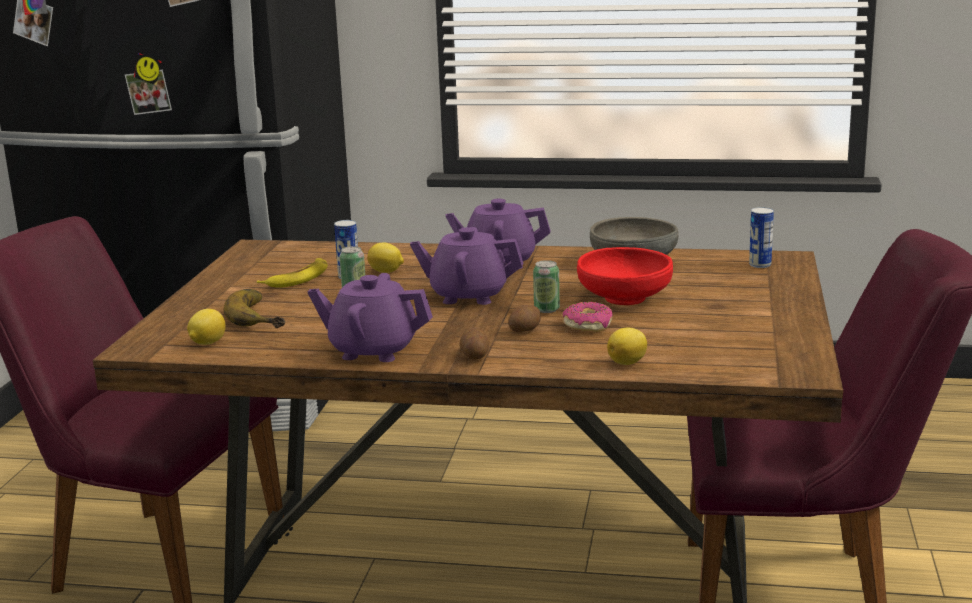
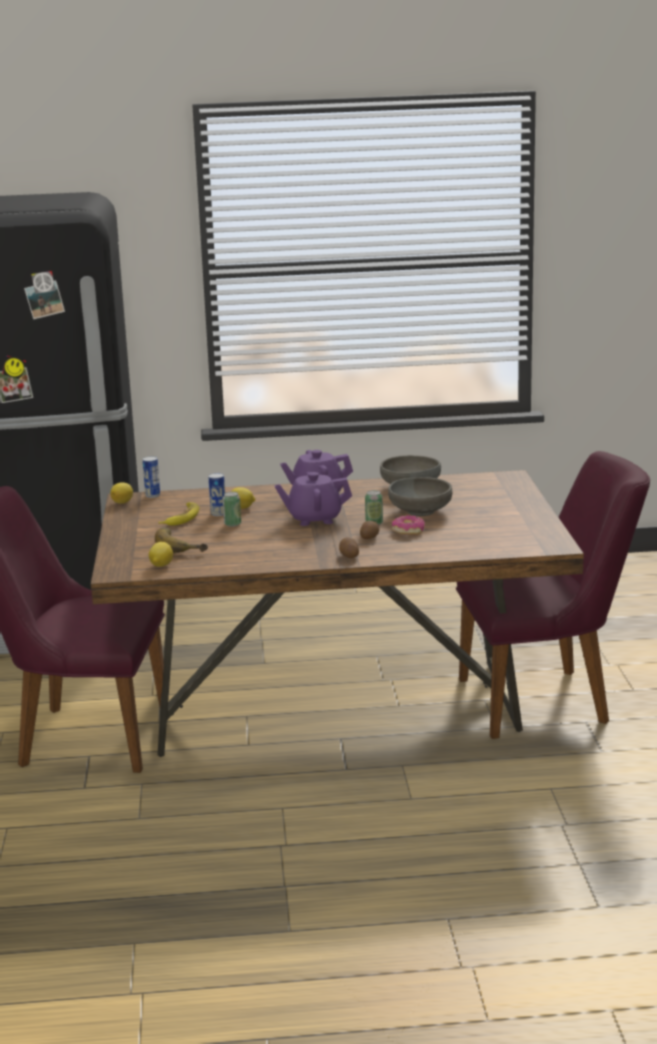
camera: 15 degrees left, 0 degrees up
(373, 350) = (279, 559): purple teapot -> none
(625, 298) = (420, 511): red bowl -> grey bowl
(628, 362) = (448, 550): lemon -> lemon (123, 502)
(760, 265) = (495, 482): can -> can (152, 495)

